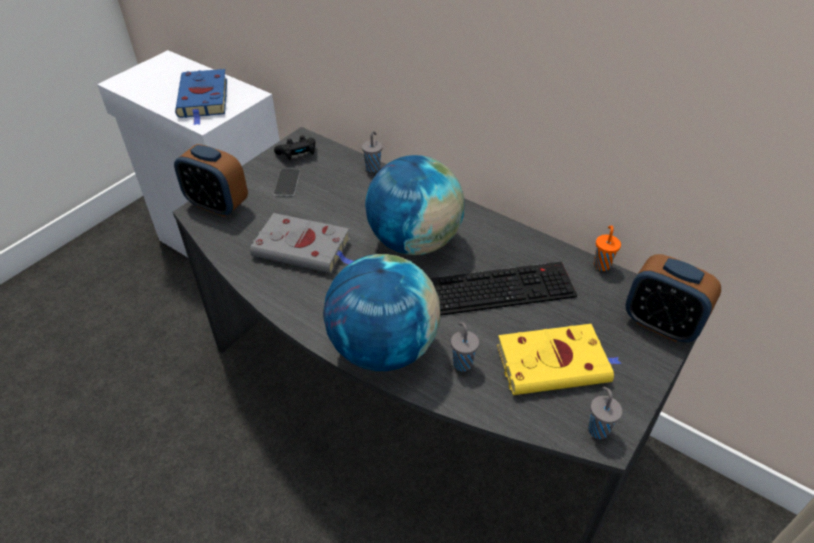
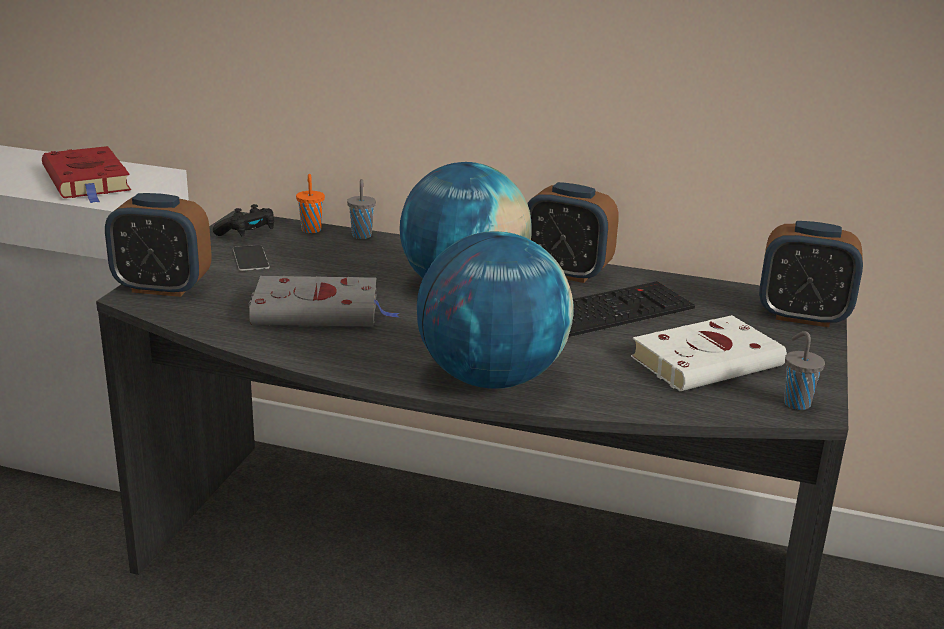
camera: 20 degrees left, 20 degrees down
(203, 99) = (88, 181): blue book -> red book
(462, 363) = (599, 376): grey cup -> none
(499, 236) = (566, 273): none -> alarm clock
(555, 363) = (709, 361): yellow book -> white book
(601, 264) = (703, 281): orange cup -> orange cup (311, 229)

